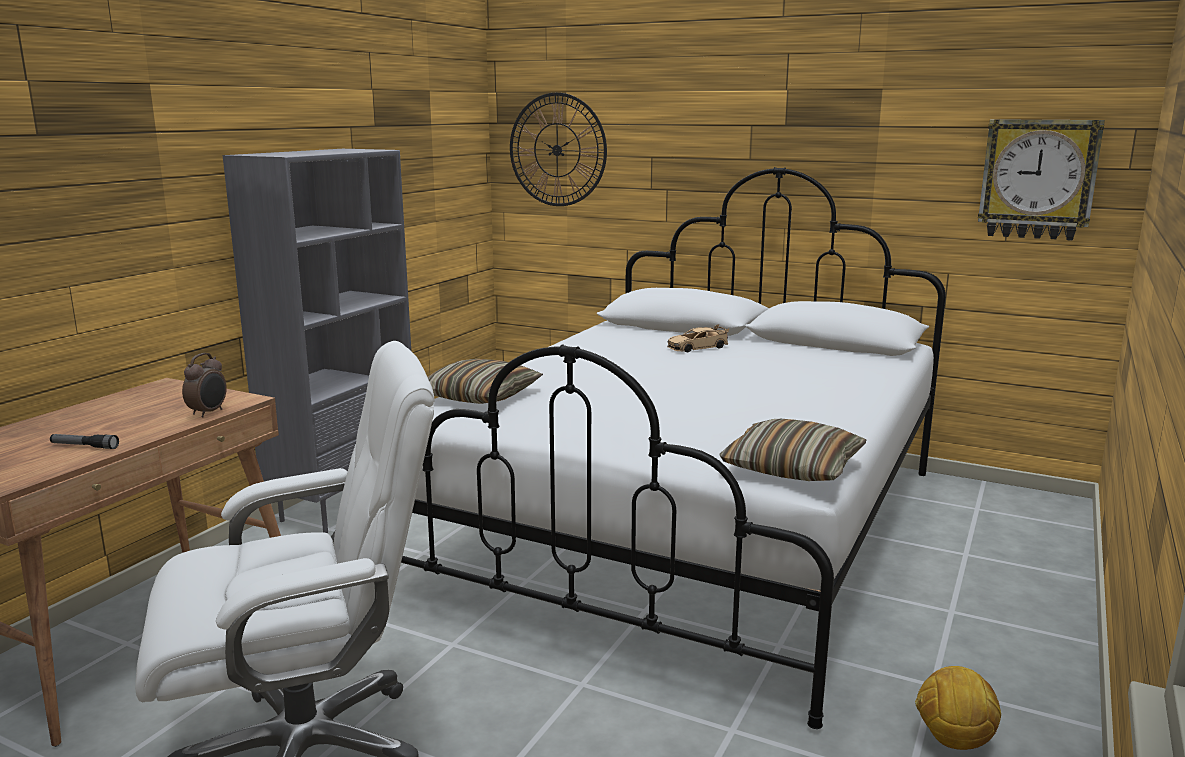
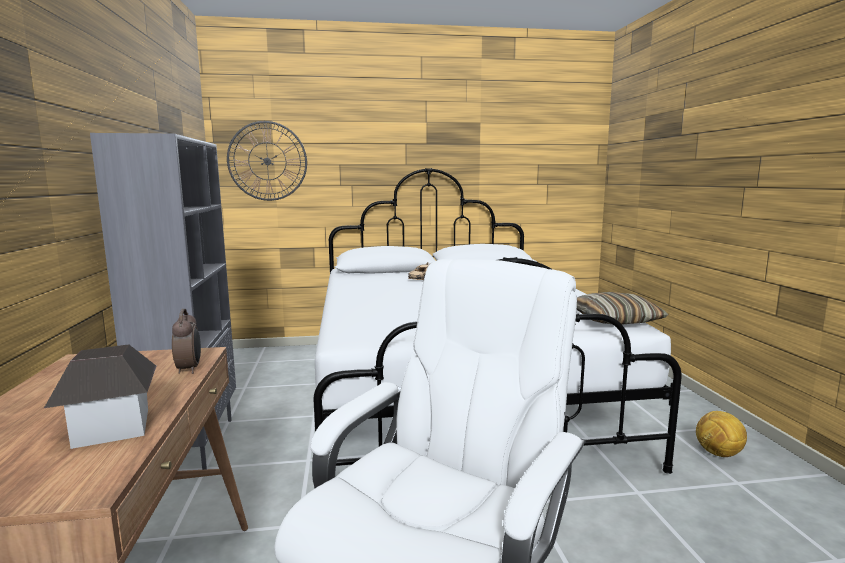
camera: 35 degrees left, 5 degrees down
(84, 446) = (111, 427): flashlight -> toy house
(480, 396) = (358, 321): pillow -> none
(1038, 179) = (560, 170): wall clock -> none

